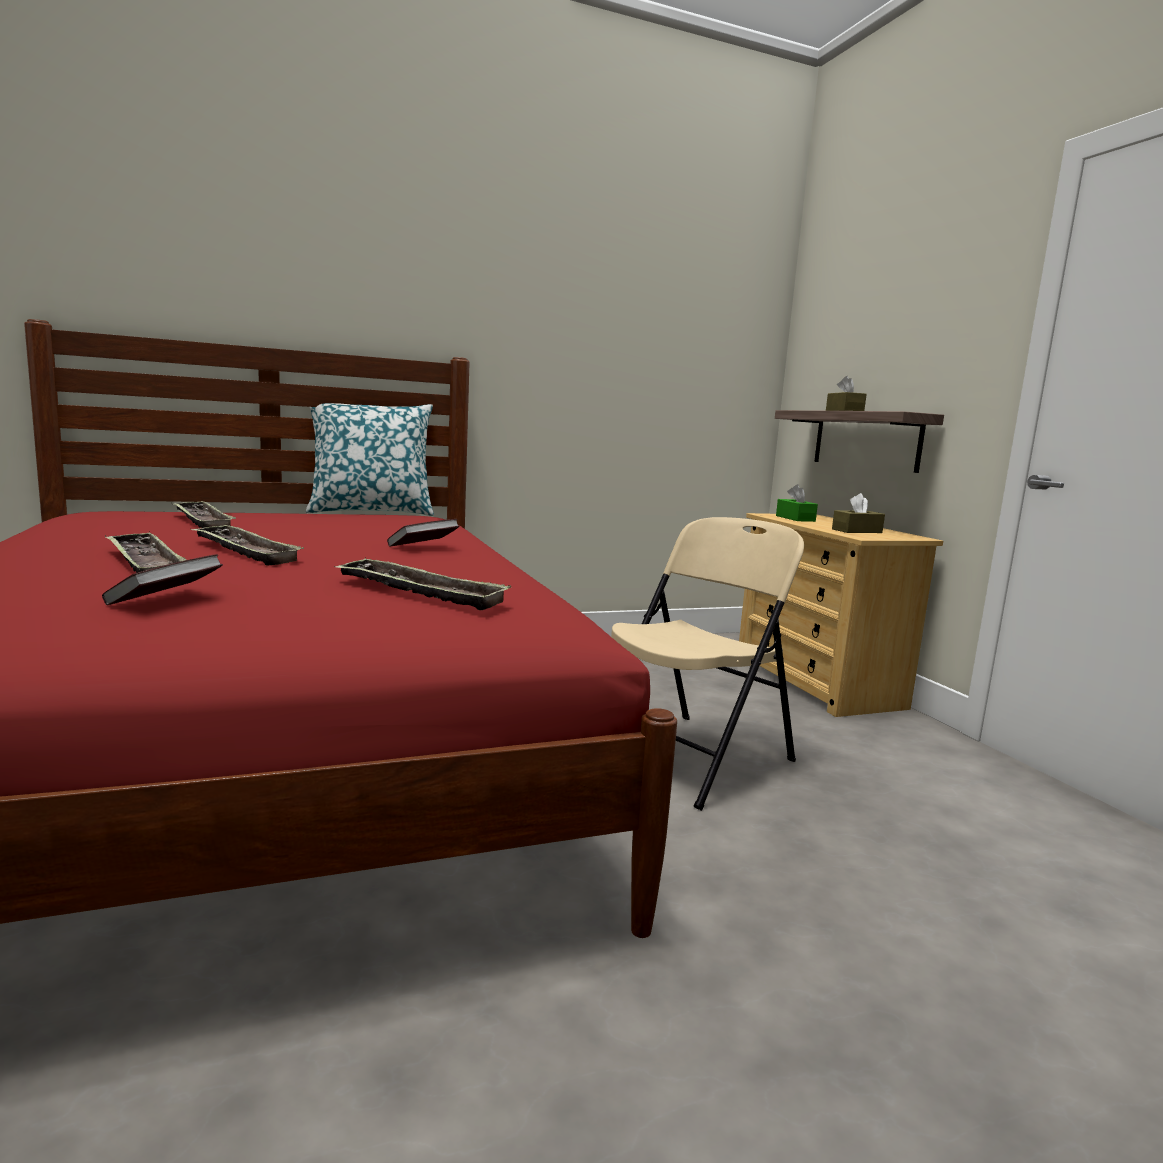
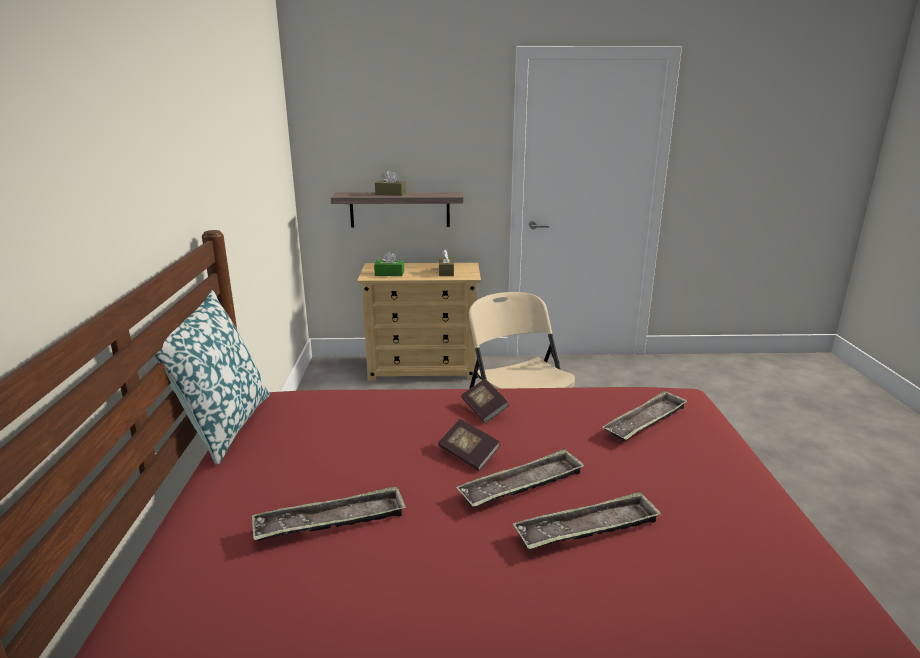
camera: 70 degrees left, 10 degrees up
(165, 600) = (701, 508): book -> book (468, 455)

